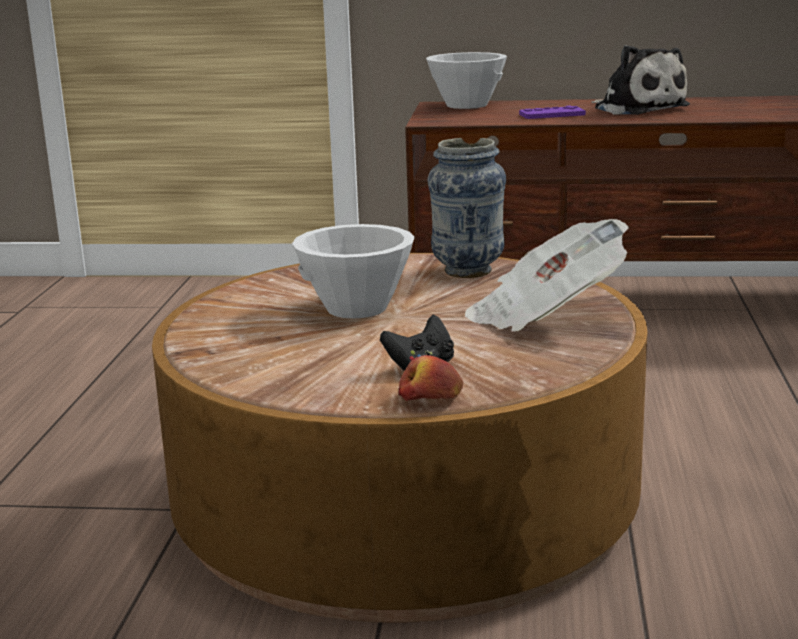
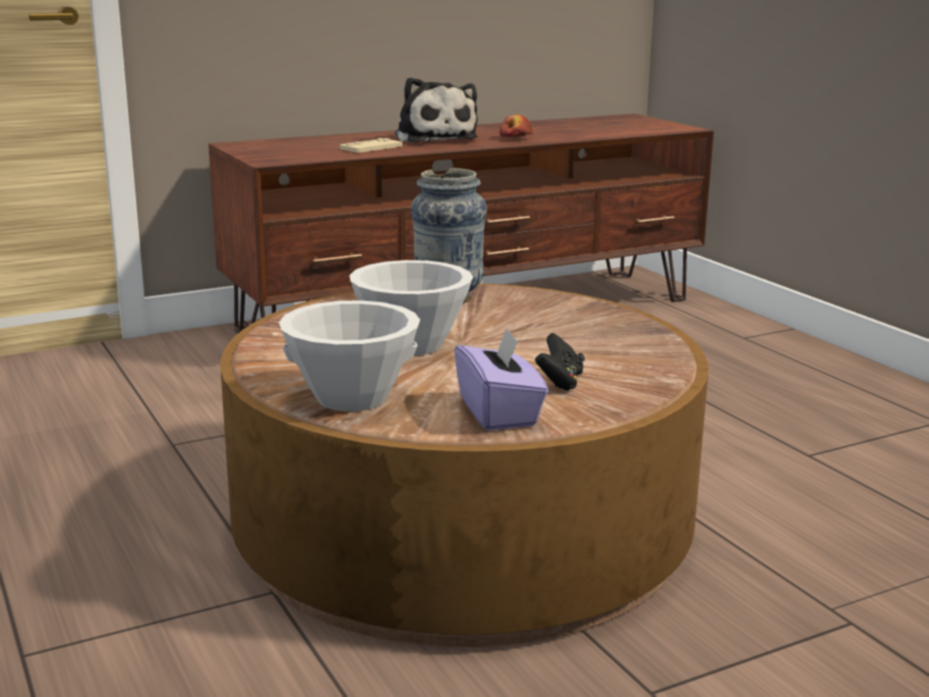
camera: 35 degrees left, 0 degrees up
(316, 381) = (499, 413): none -> purple tissue box
(430, 399) = (619, 406): apple -> apple (516, 139)
(466, 105) = (268, 144): white bowl -> white bowl (352, 398)
(545, 316) = (581, 324): newspaper -> none
(552, 114) = (371, 147): purple game controller -> beige game controller
(638, 108) = (434, 138): plush toy -> plush toy turned 45 degrees clockwise

